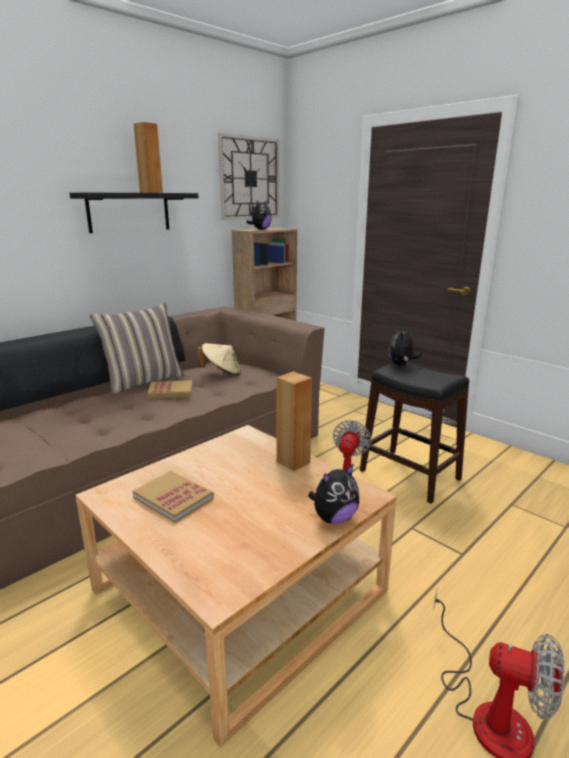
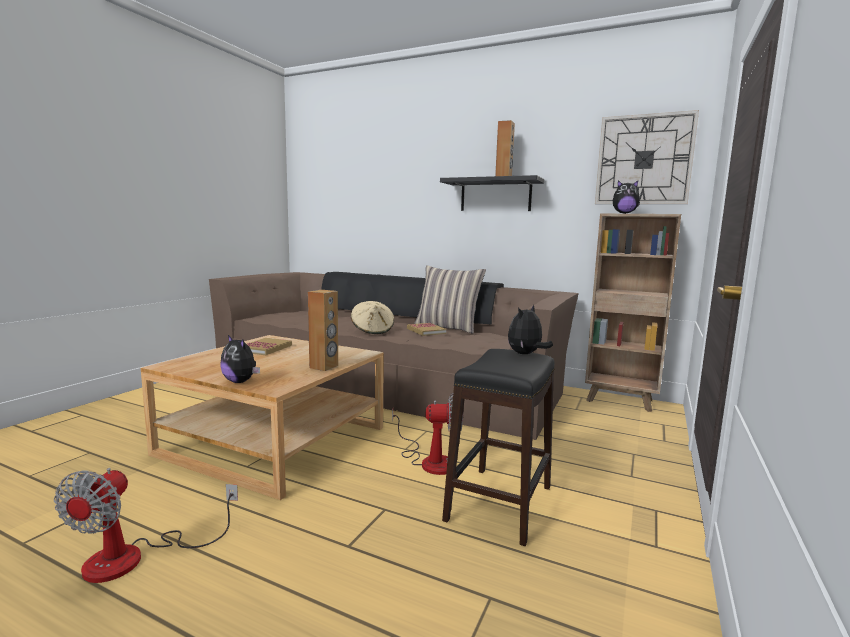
camera: 70 degrees right, 10 degrees down
(221, 373) = (484, 337): beige hat -> beige hat (372, 330)
(401, 364) = (526, 354): plush toy -> plush toy turned 45 degrees counterclockwise

